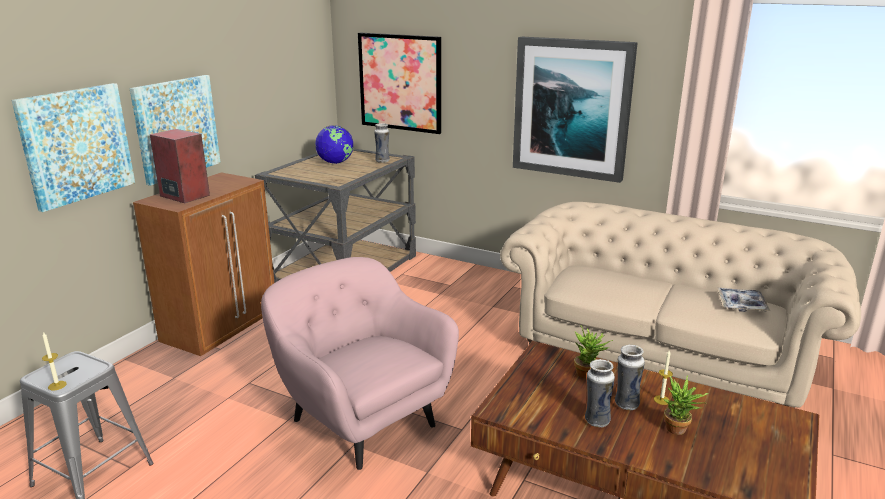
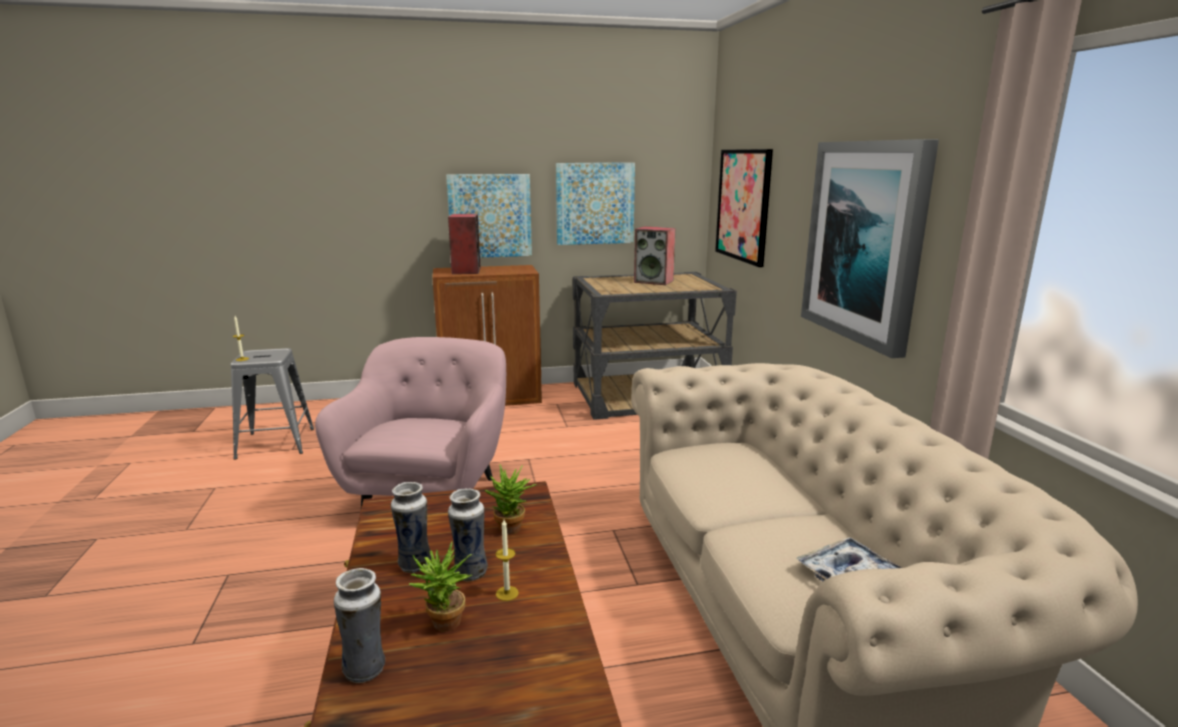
camera: 50 degrees right, 5 degrees down
(76, 145) = (391, 211): picture -> picture (595, 203)
(335, 163) = (654, 281): globe -> speaker
(382, 161) = (695, 287): vase -> vase (366, 669)

